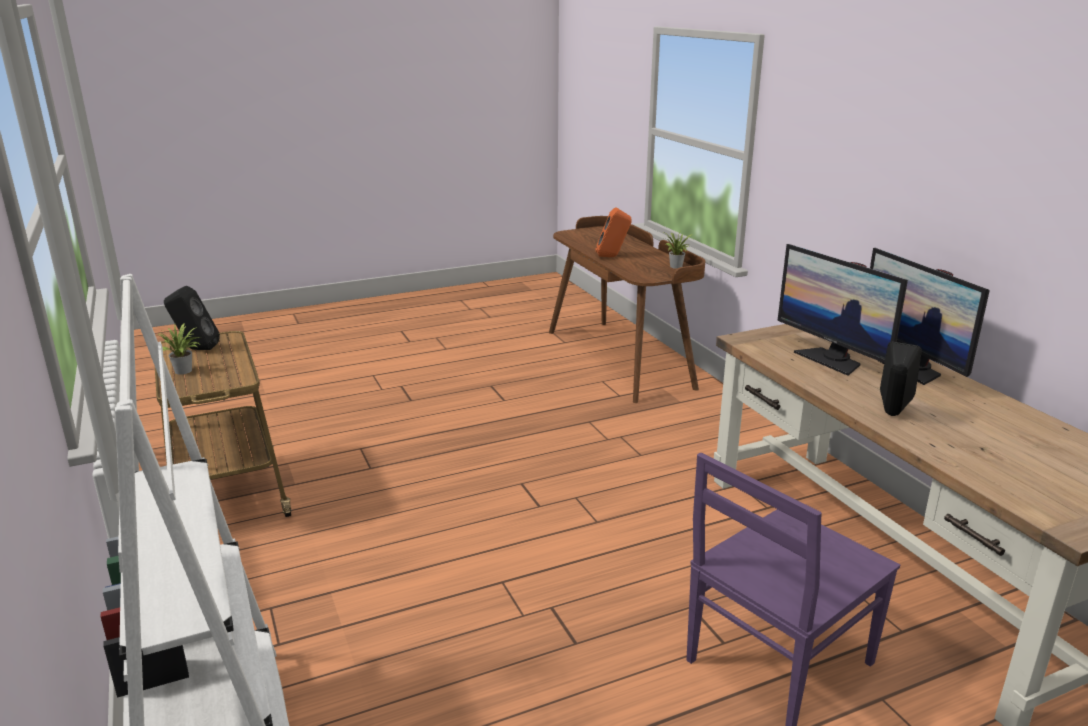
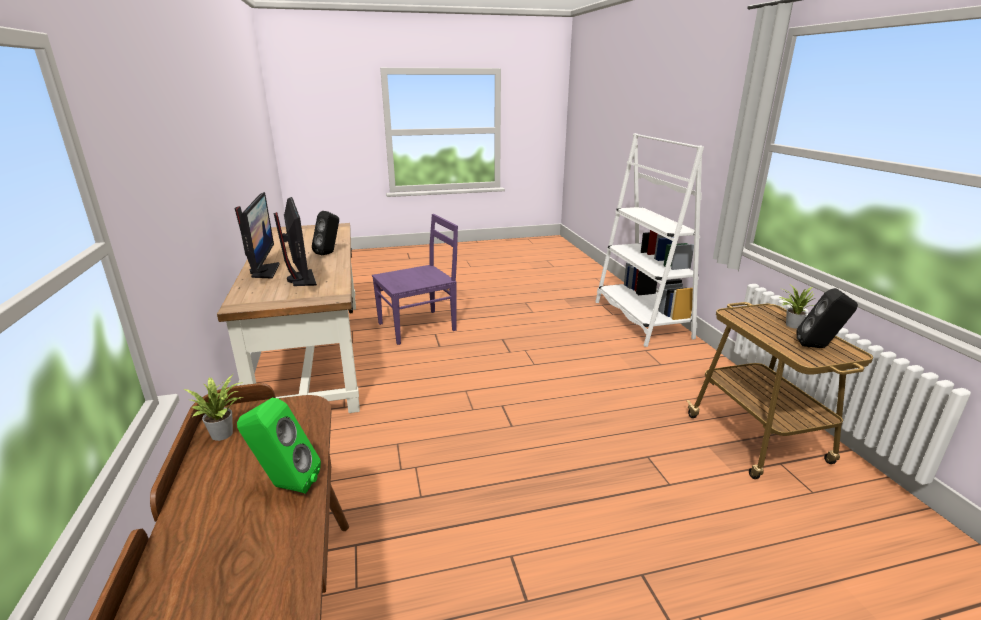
camera: 170 degrees left, 0 degrees up
(612, 257) = (285, 485): orange speaker -> green speaker

